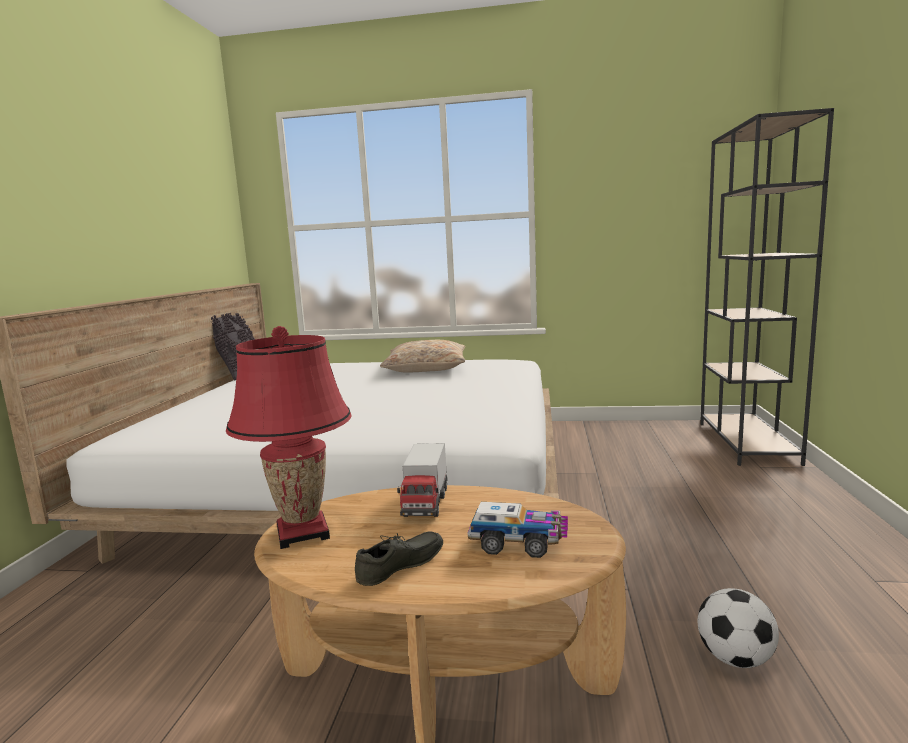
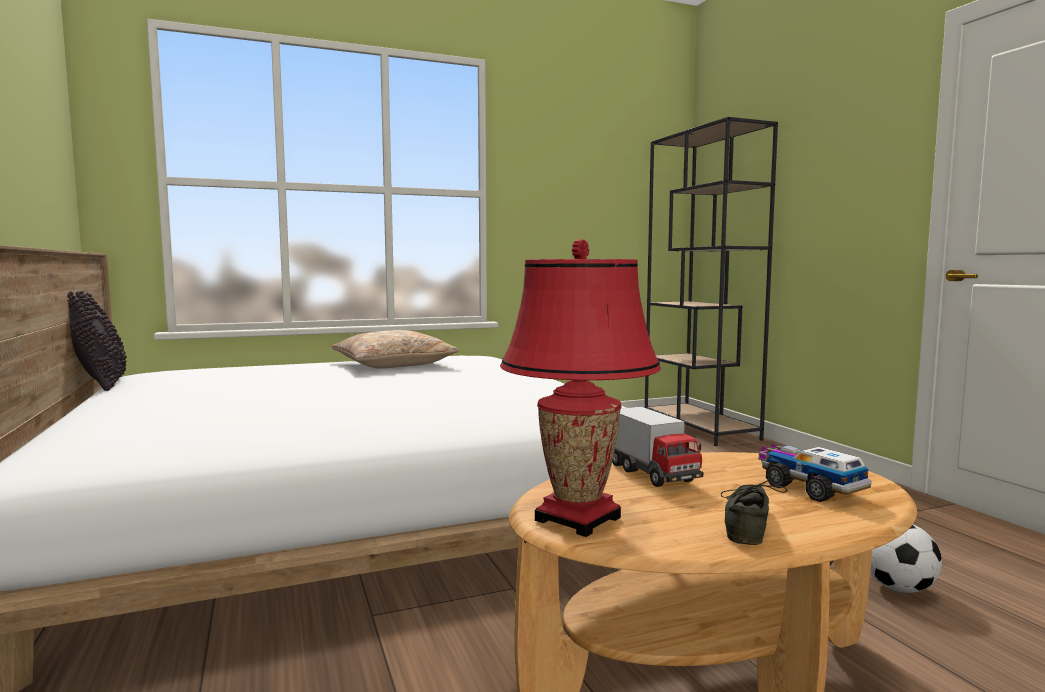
camera: 30 degrees left, 5 degrees down
(518, 543) = (808, 488): toy truck -> toy truck turned 105 degrees counterclockwise

